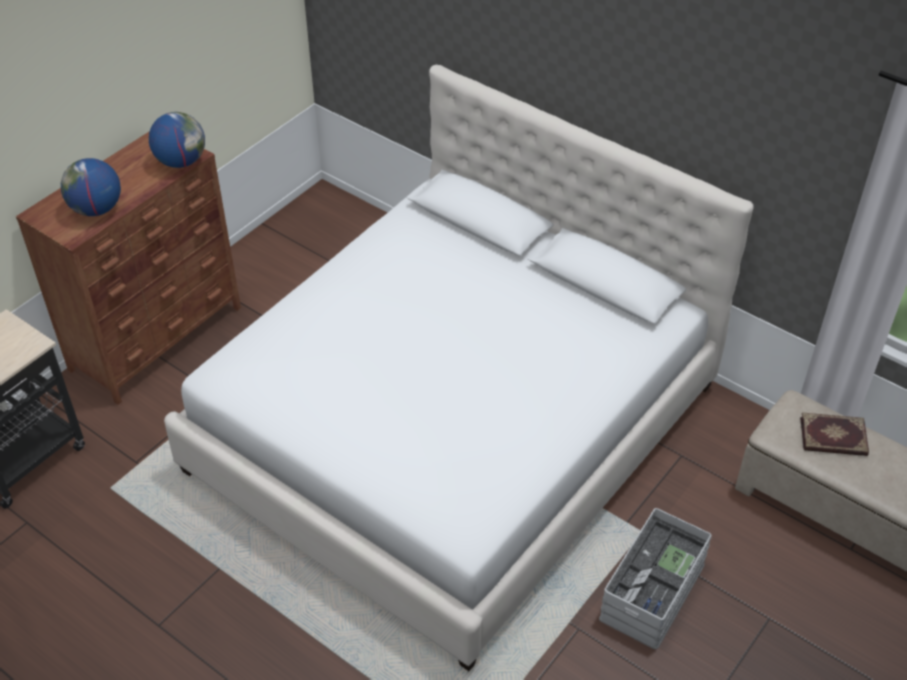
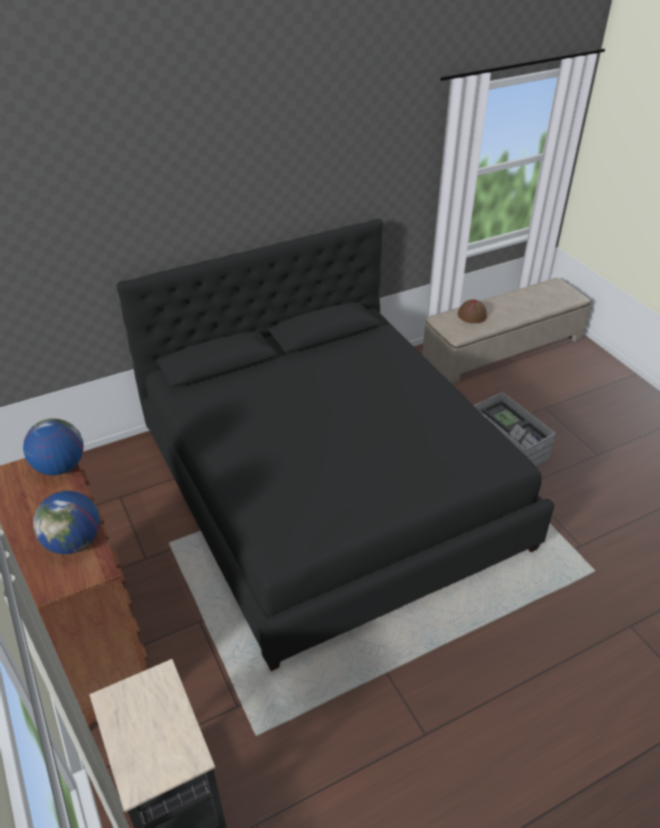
camera: 65 degrees left, 5 degrees down
(454, 427) = (329, 487): white bed -> black bed
(833, 437) = (472, 316): book -> brown hat

